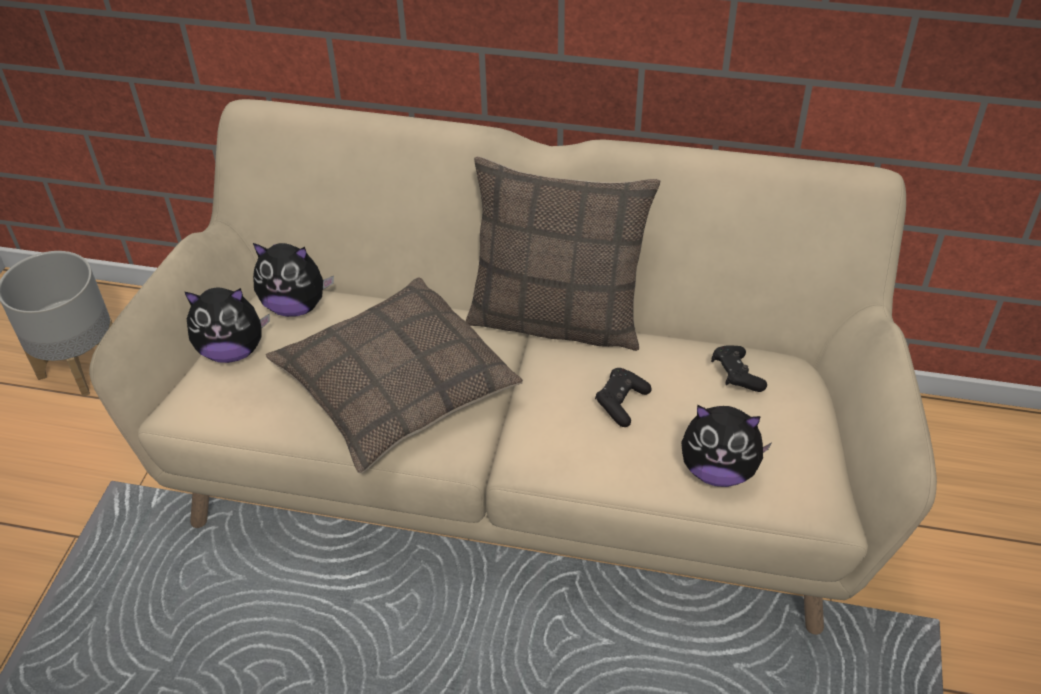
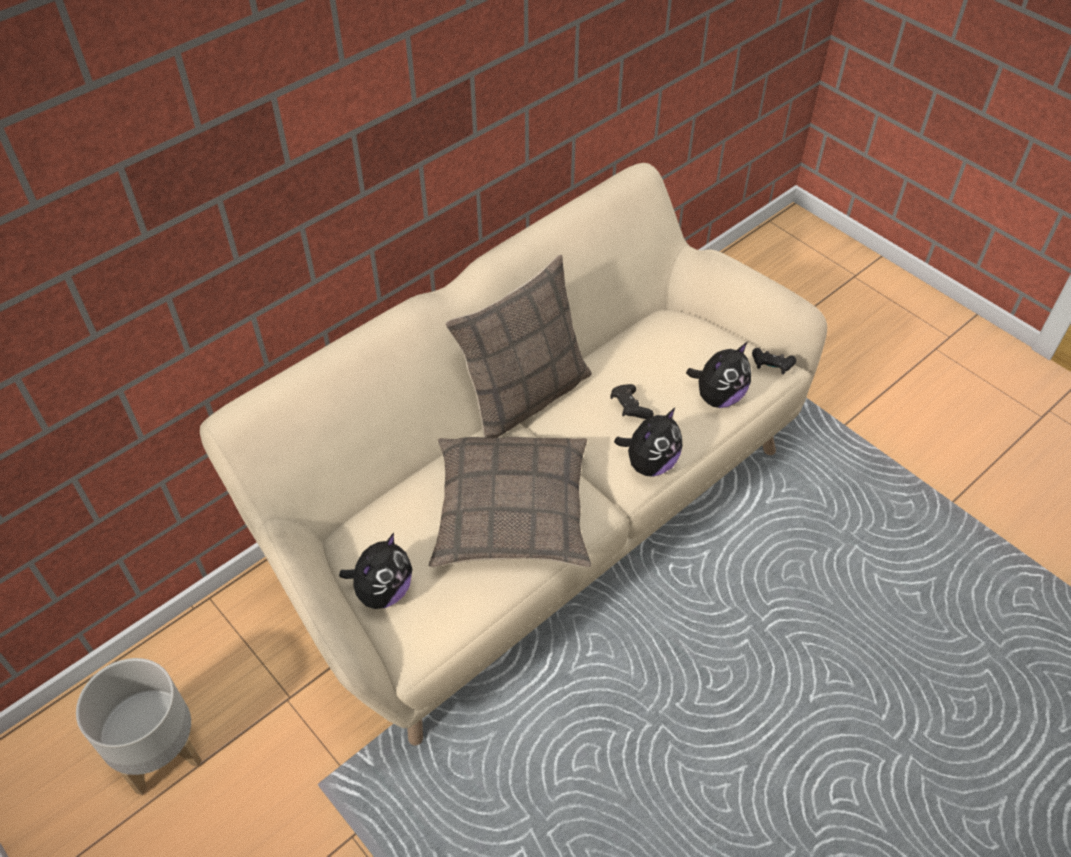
camera: 55 degrees left, 5 degrees up
(295, 306) = (372, 530): plush toy -> plush toy (649, 463)
(736, 376) = (655, 344): black game controller -> black game controller (771, 367)

